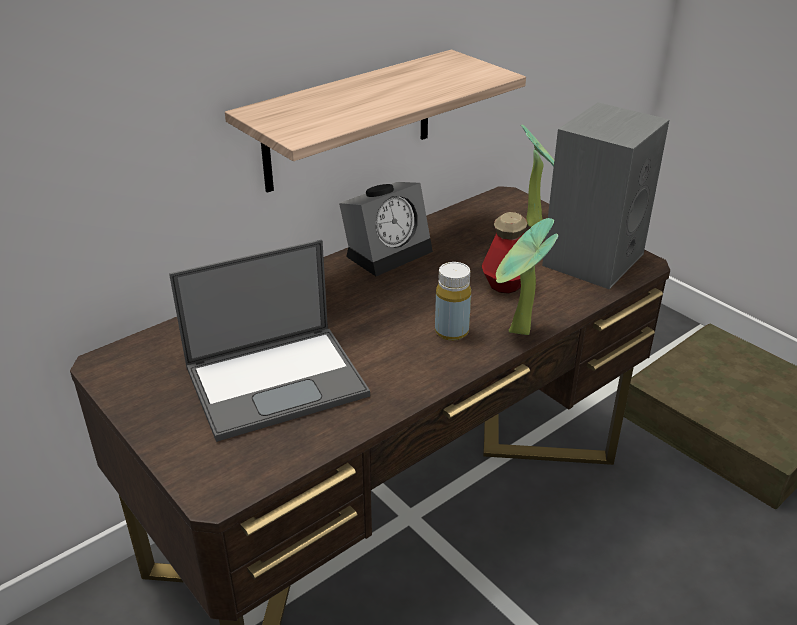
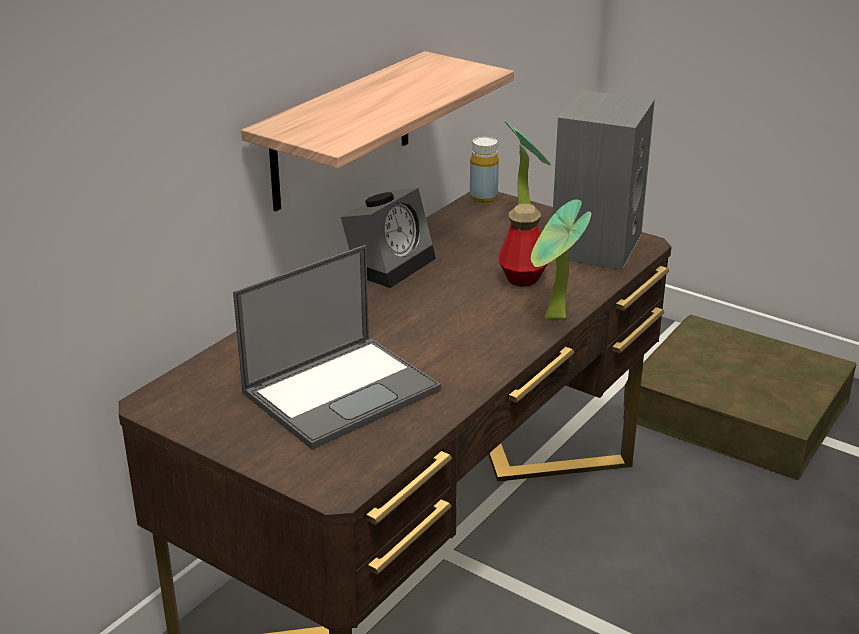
camera: 15 degrees left, 5 degrees down
(451, 331) = (490, 326): yellow bottle -> yellow bottle (483, 197)

